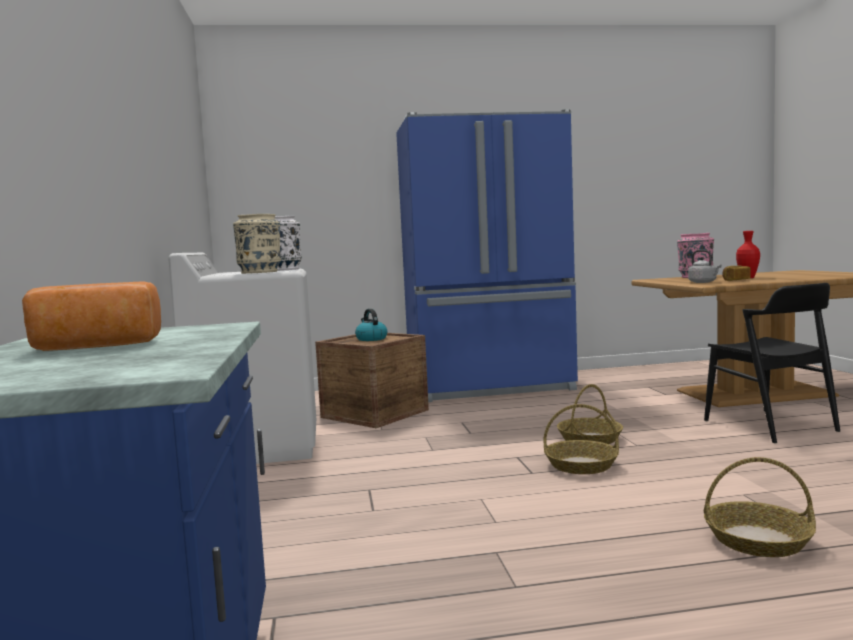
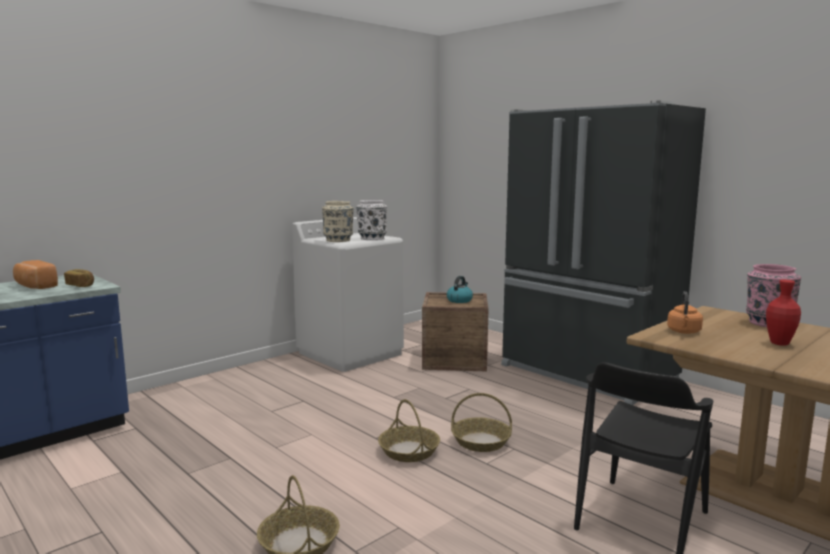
camera: 55 degrees right, 5 degrees up
(491, 387) = (586, 373): blue fridge -> black fridge
(703, 282) = (684, 332): grey kettle -> orange kettle
(735, 280) = (731, 341): bread -> bread (81, 285)

